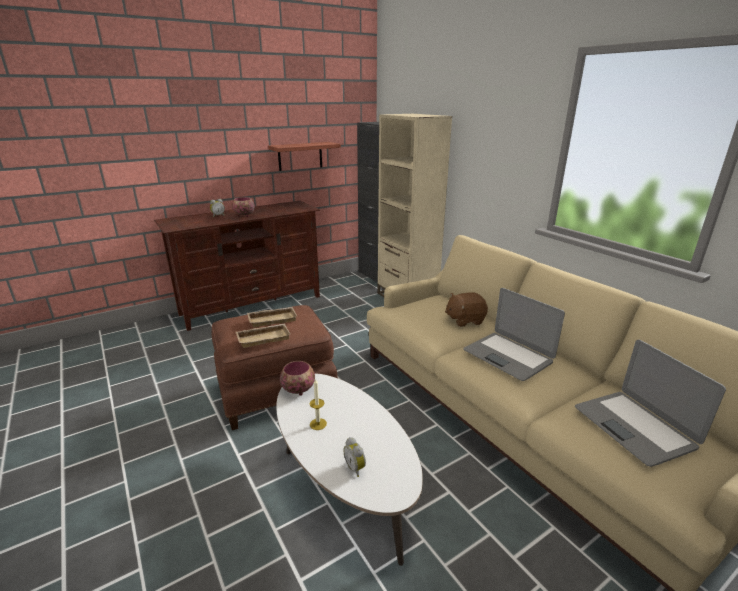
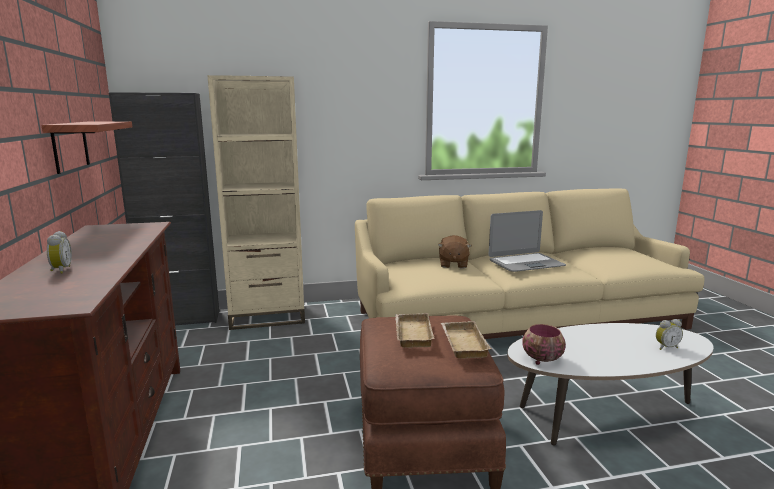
camera: 70 degrees left, 10 degrees down
(244, 215) = (107, 255): bowl -> none
(318, 424) = (605, 356): candle -> none
(634, 427) = (615, 256): laptop -> none

